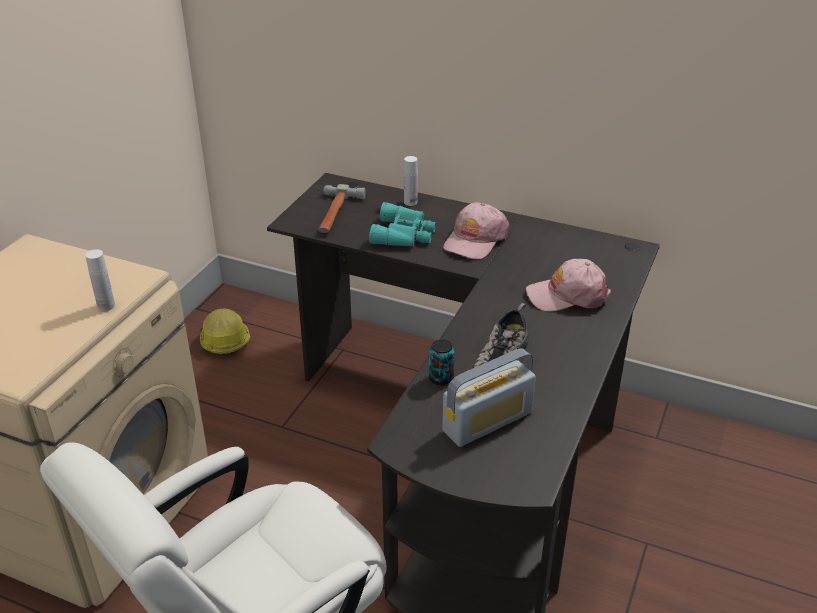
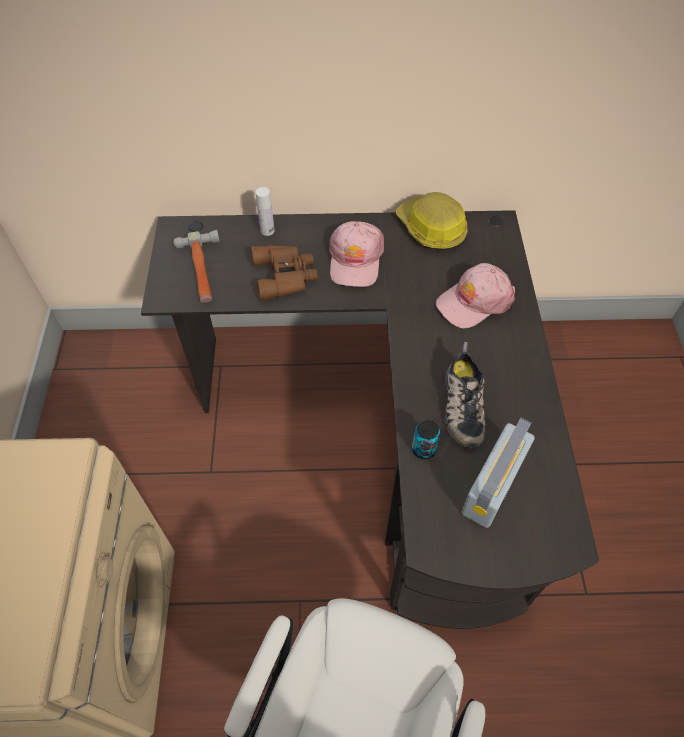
camera: 25 degrees left, 20 degrees up
(106, 306) = (53, 519): white bottle -> none
(224, 339) = (102, 395): hard hat -> hard hat (431, 229)
(404, 234) = (285, 275): turquoise binoculars -> brown binoculars

